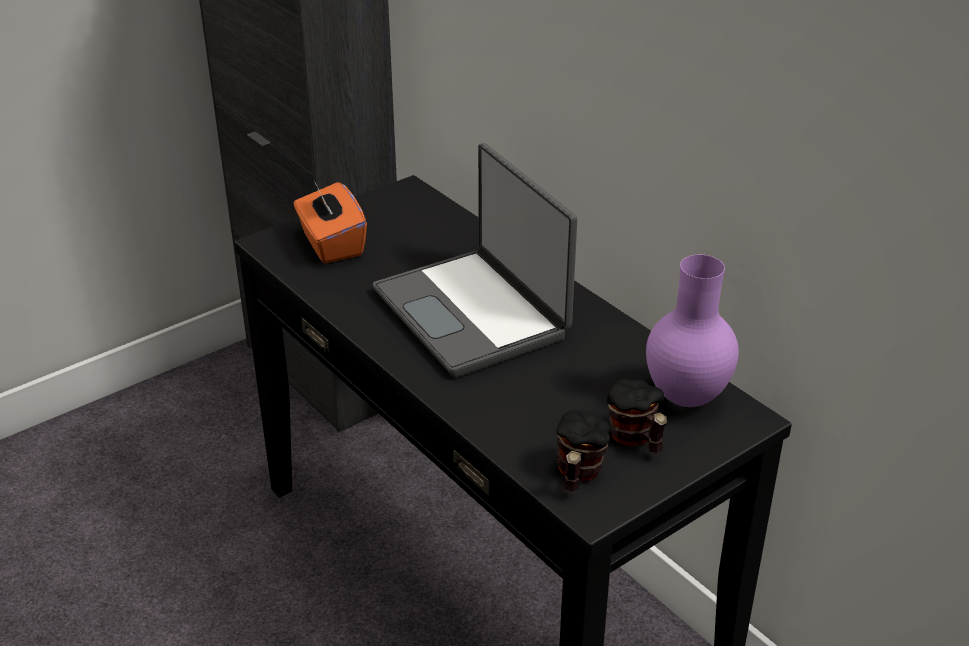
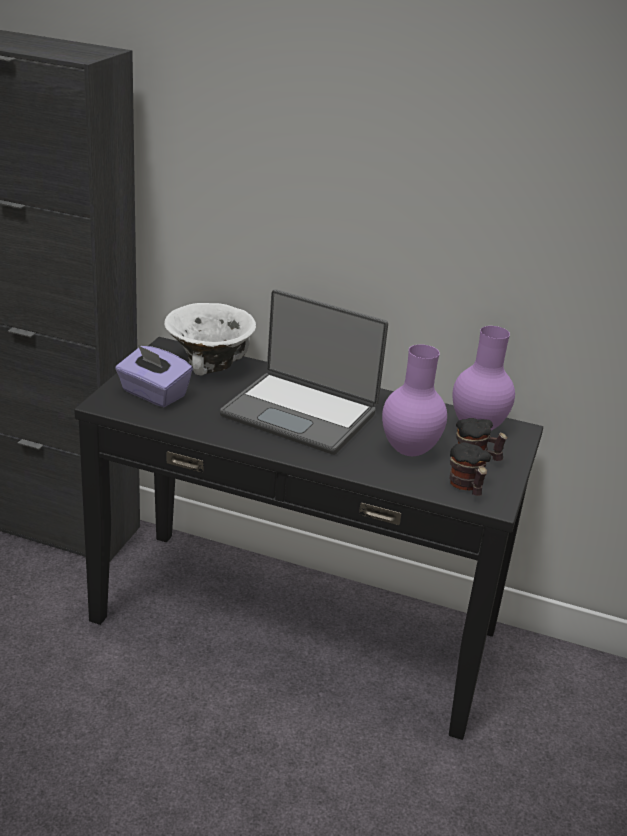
camera: 35 degrees left, 5 degrees down
(331, 244) = (153, 394): orange tissue box -> purple tissue box
(431, 223) = (209, 364): none -> white bowl
(556, 403) = (410, 452): none -> purple vase

